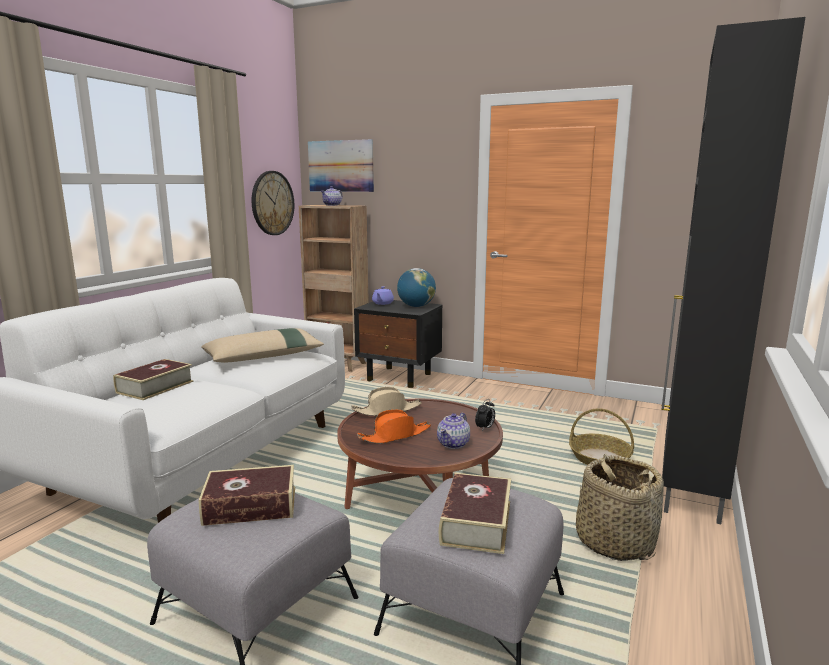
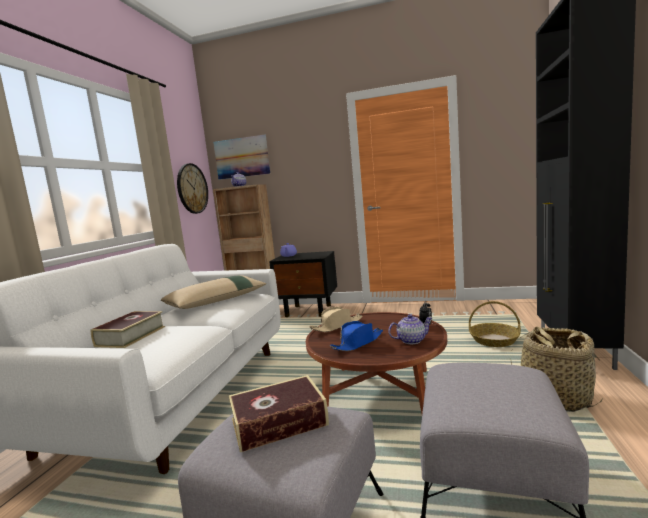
camera: 10 degrees left, 5 degrees down
(395, 435) = (358, 343): orange hat -> blue hat
(416, 306) = (316, 254): globe -> none
(454, 444) = (411, 340): teapot -> teapot turned 120 degrees counterclockwise
(476, 522) = (499, 395): book -> none

